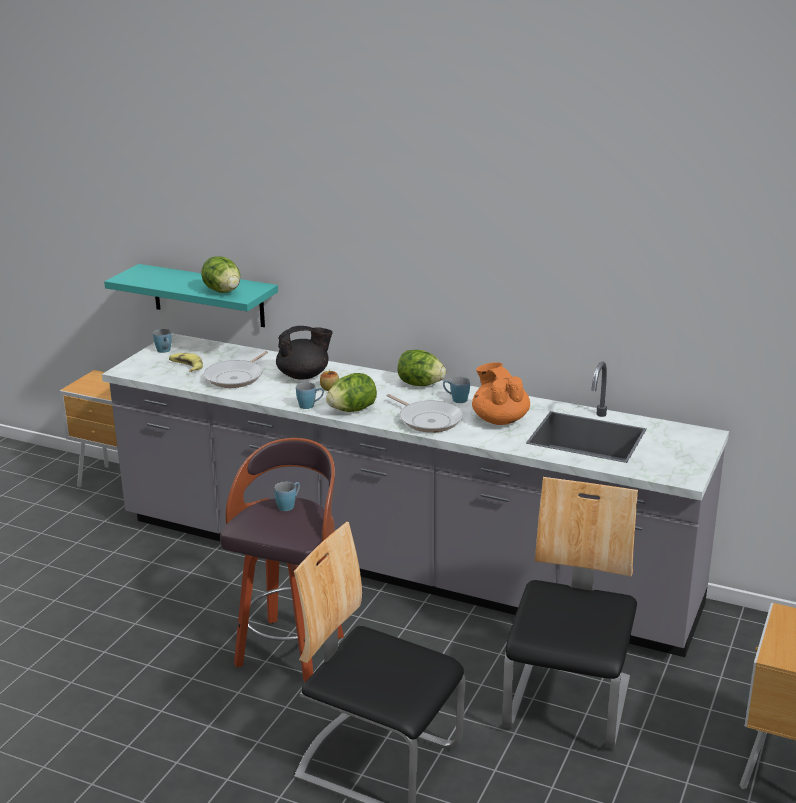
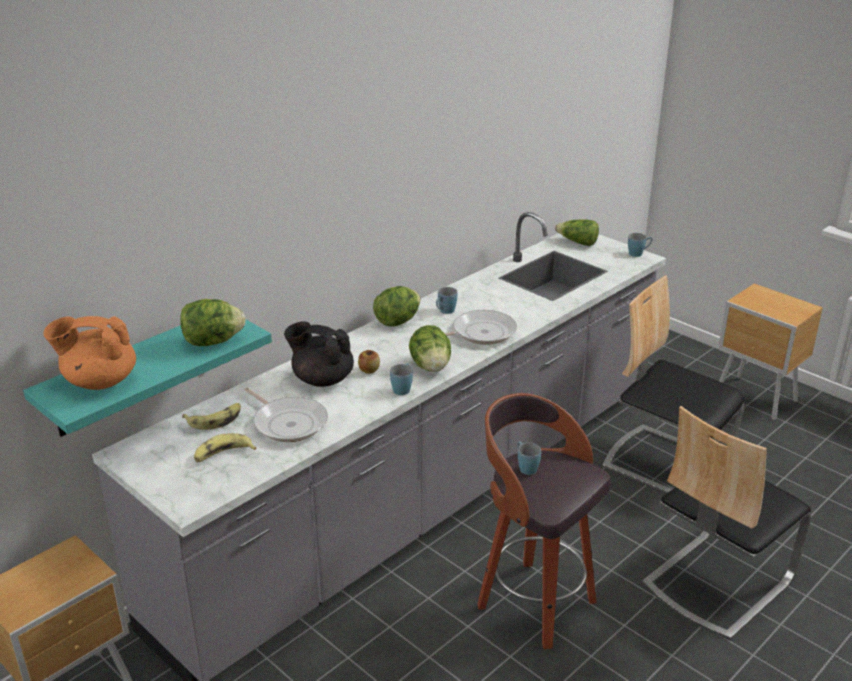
camera: 70 degrees left, 5 degrees up
(165, 351) = (155, 465): blue mug -> blue mug (638, 253)
(227, 355) = (215, 420): none -> banana
(304, 376) = (322, 379): black teapot -> black teapot turned 75 degrees counterclockwise
(499, 419) = (500, 301): orange teapot -> orange teapot (99, 381)
(682, 438) = (577, 242): none -> lettuce

